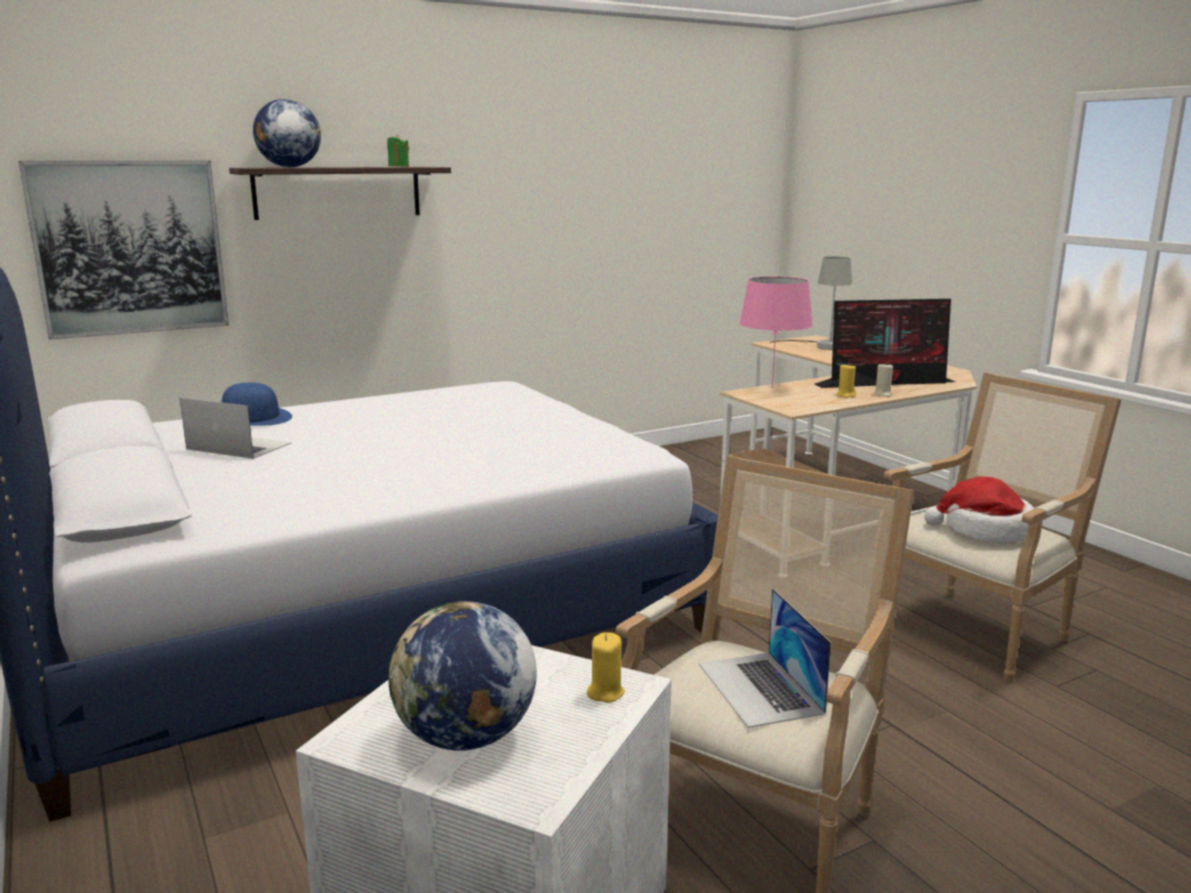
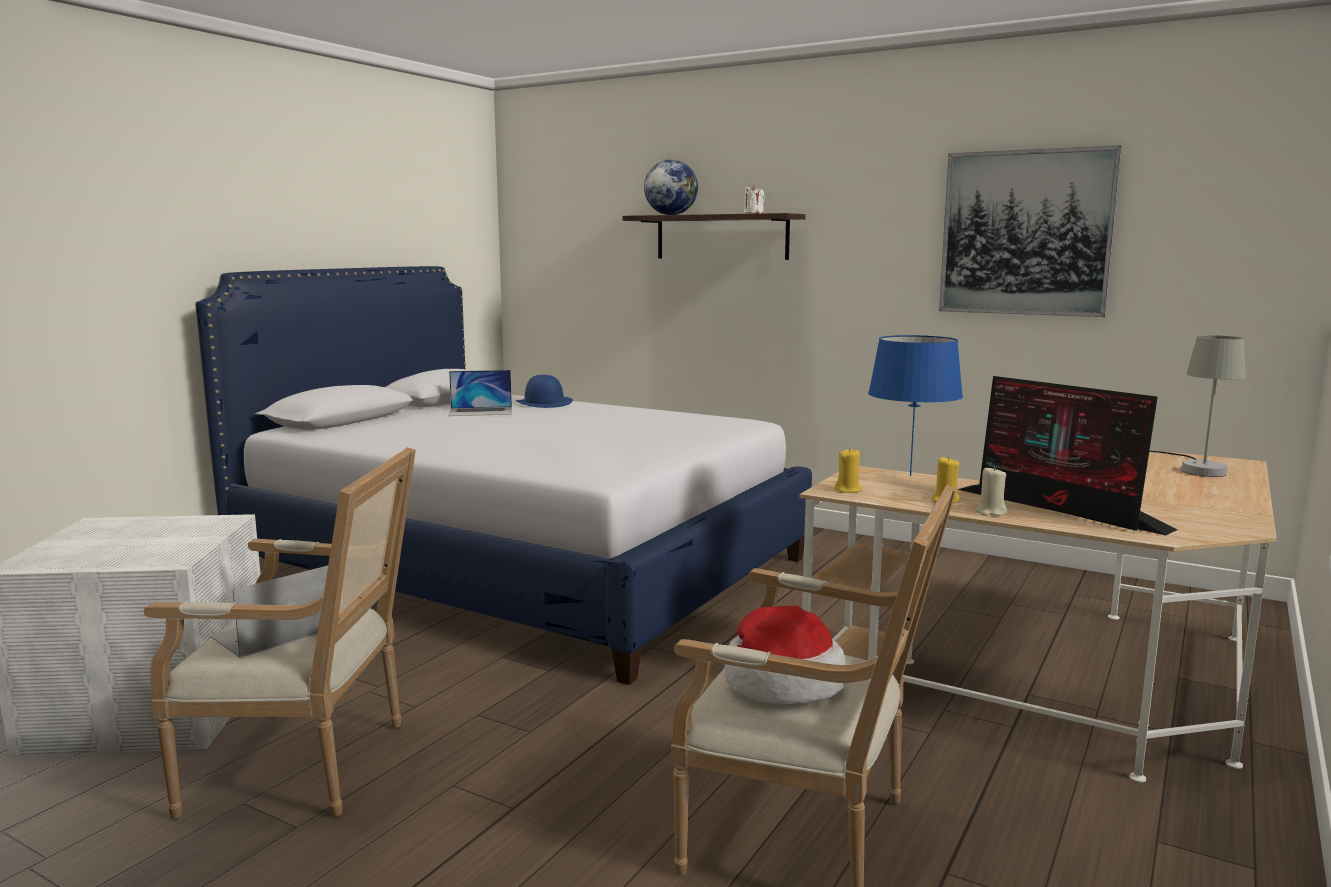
camera: 60 degrees right, 5 degrees down
(130, 248) = (582, 275): picture -> picture (1026, 233)
(238, 446) = (481, 411): laptop -> laptop turned 90 degrees clockwise
(398, 166) = (753, 213): green candle -> white candle
(465, 738) = (96, 541): globe -> none
(605, 692) = (161, 557): yellow candle -> yellow candle (848, 490)
(772, 388) = (910, 476): pink table lamp -> blue table lamp

